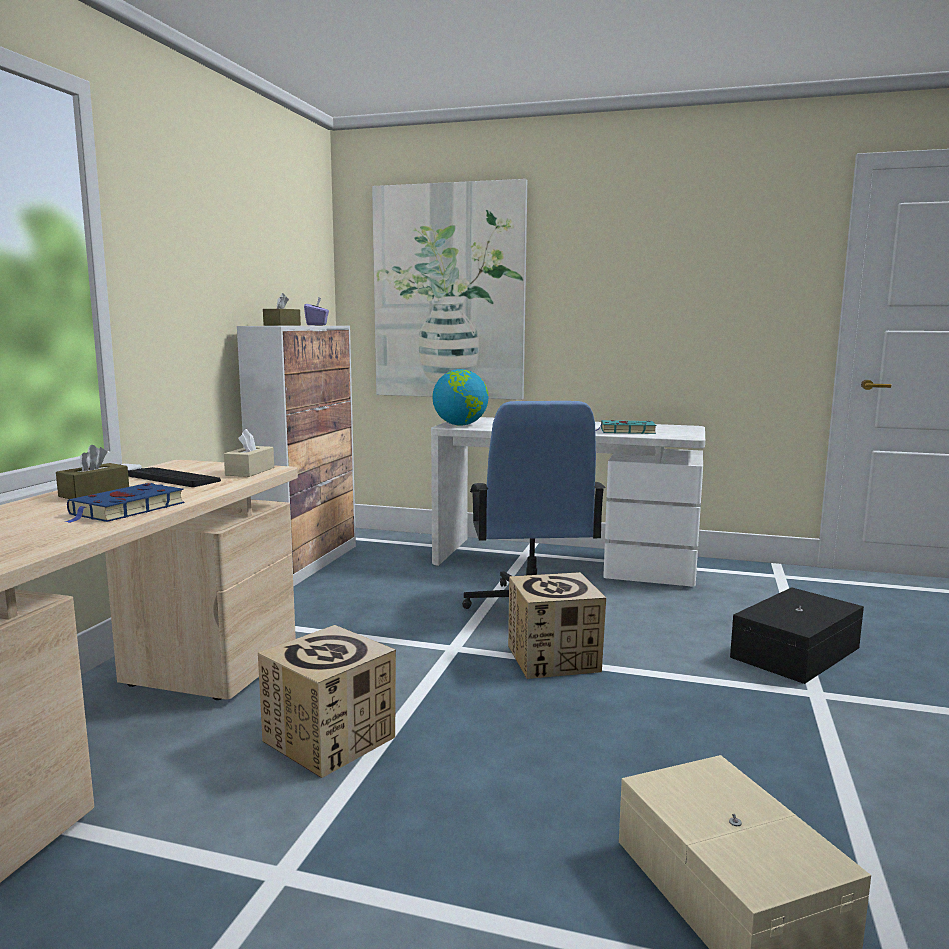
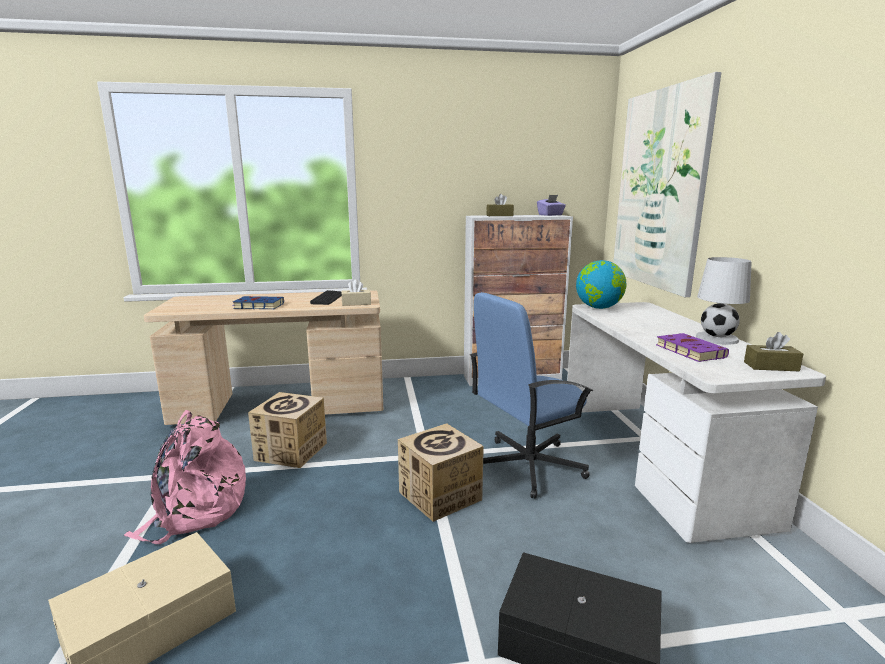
camera: 65 degrees right, 5 degrees up
(94, 493) = (287, 297): brown tissue box -> brown tissue box (771, 366)
(444, 848) = (195, 510): none -> pink backpack
(600, 423) = (716, 338): none -> white table lamp
(625, 431) = (688, 351): turquoise book -> purple book

